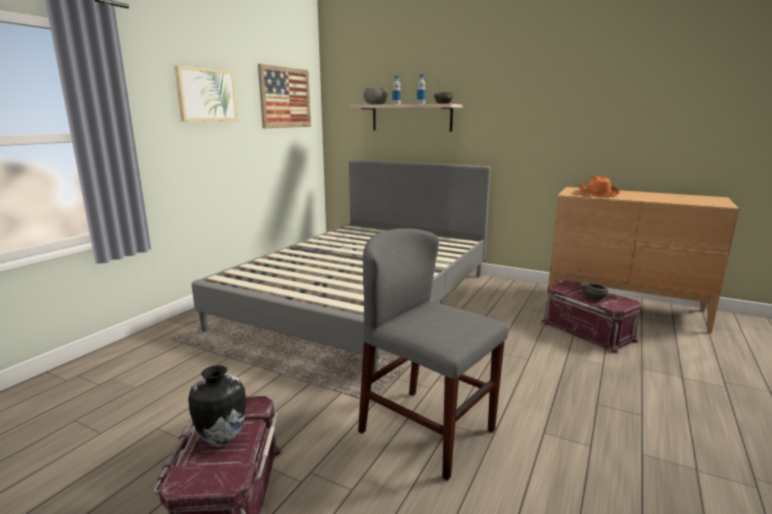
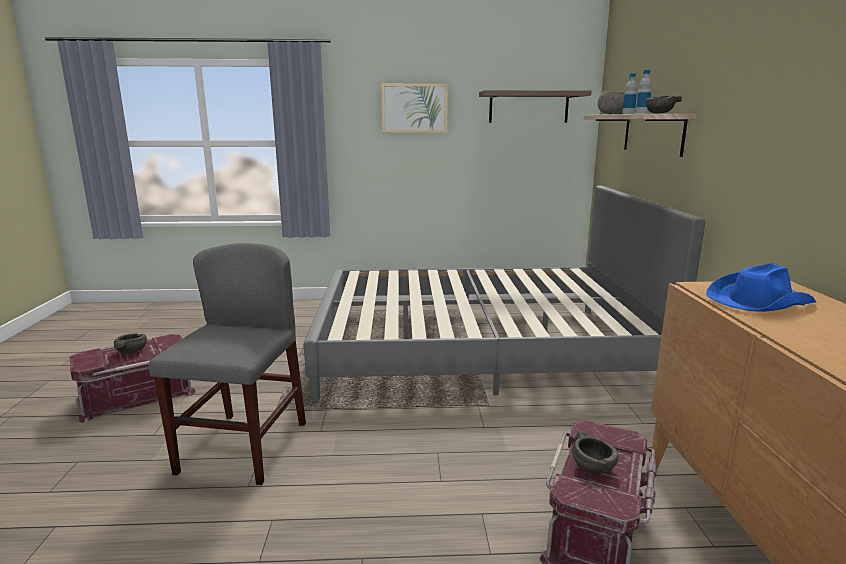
camera: 60 degrees right, 0 degrees up
(221, 439) = (131, 351): vase -> grey bowl
(285, 97) = (528, 107): picture -> shelf
(596, 194) = (758, 301): orange hat -> blue hat

